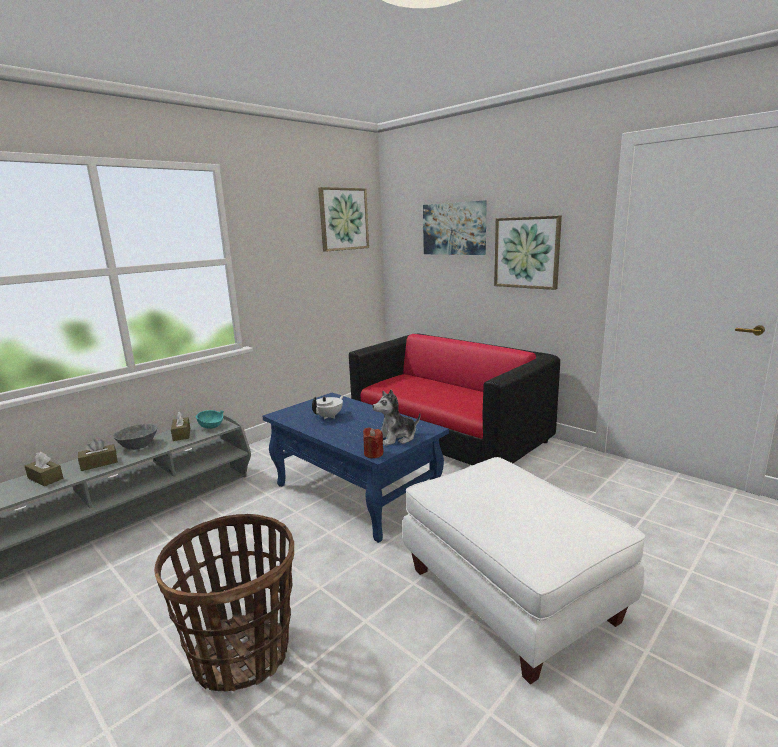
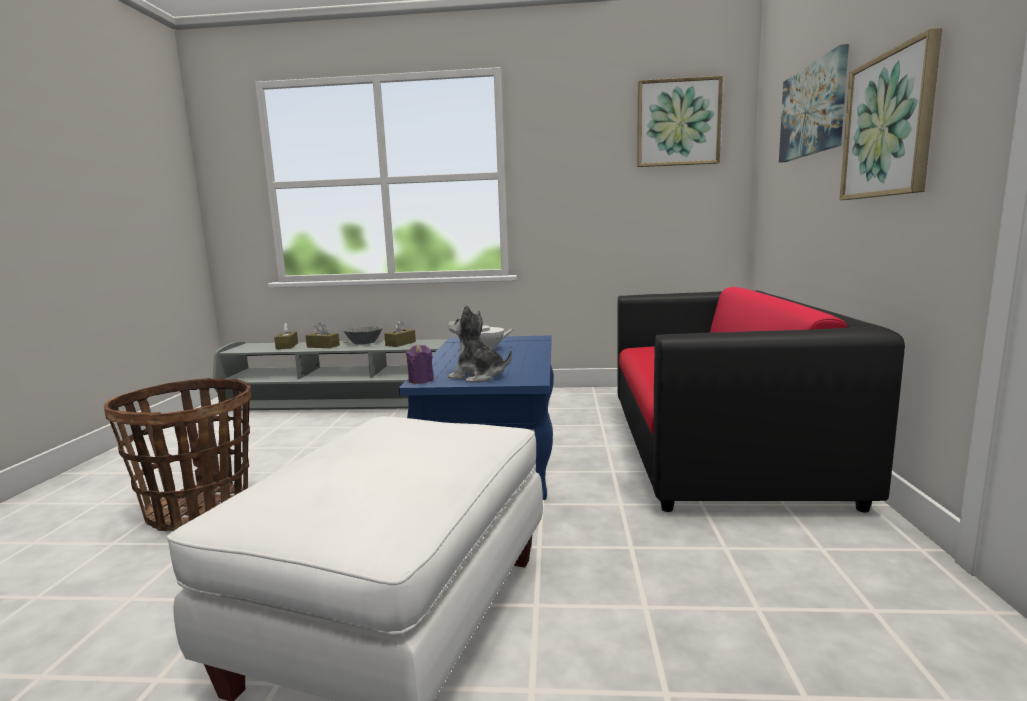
camera: 50 degrees right, 5 degrees down
(211, 427) = (428, 344): turquoise bowl -> none
(373, 454) = (421, 380): red candle -> purple candle

